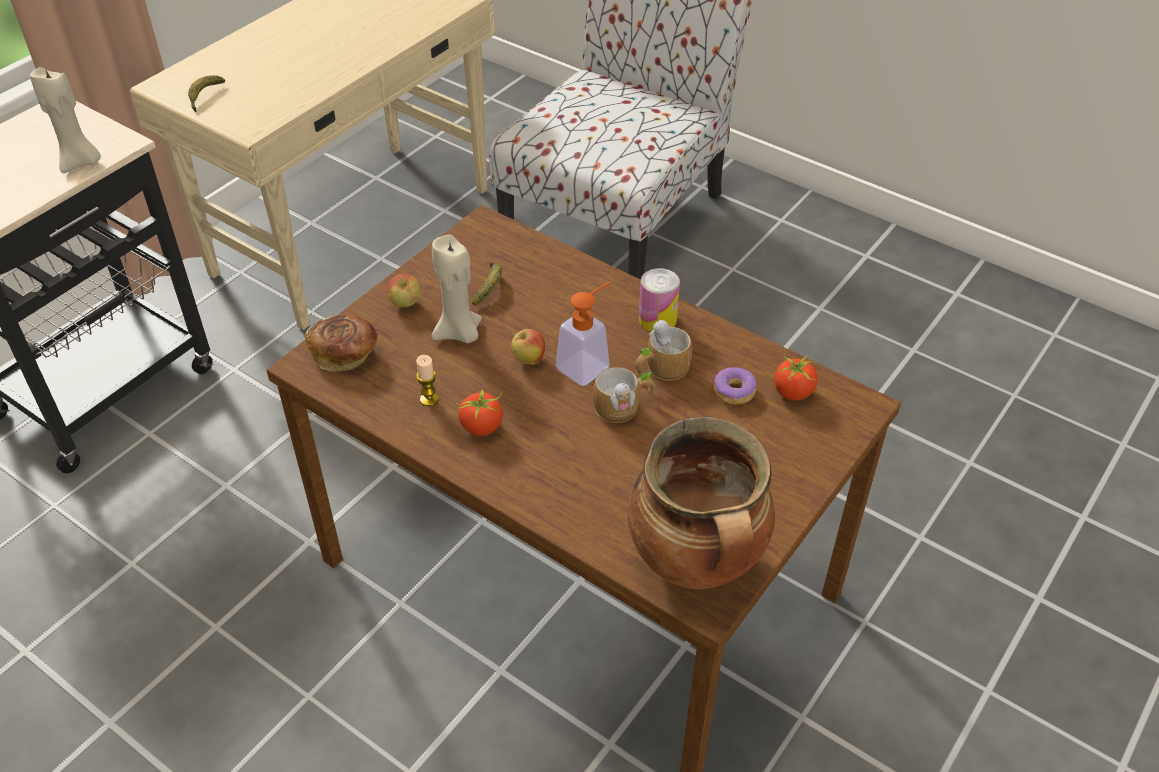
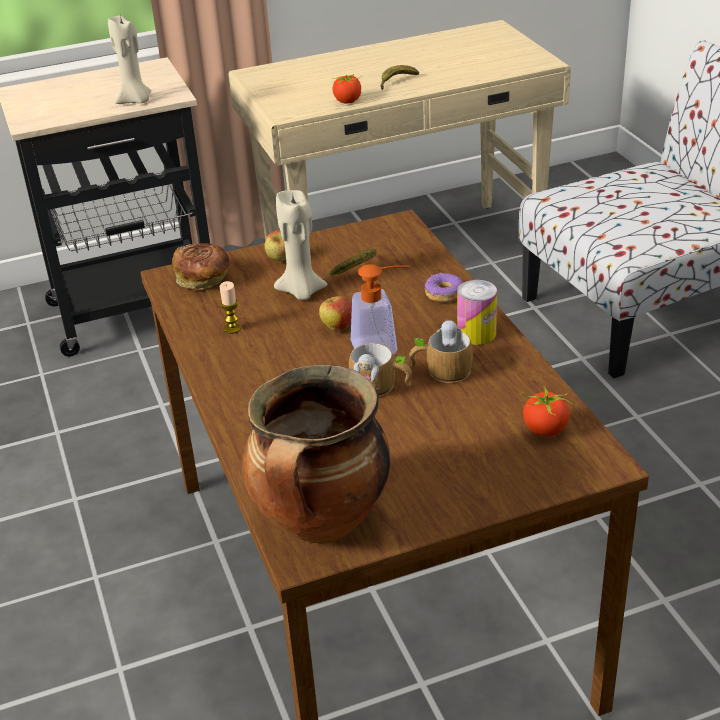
camera: 35 degrees right, 10 degrees down
(205, 97) = (273, 87): banana -> banana (396, 81)
(482, 427) = (252, 361): tomato -> tomato (348, 101)
(734, 392) = (490, 410): donut -> donut (443, 294)

